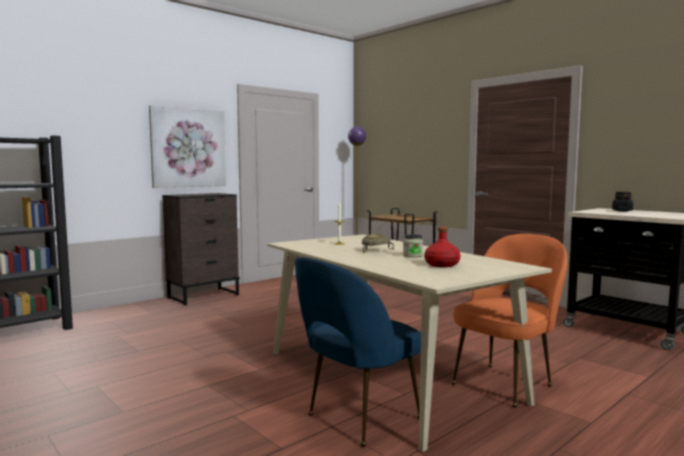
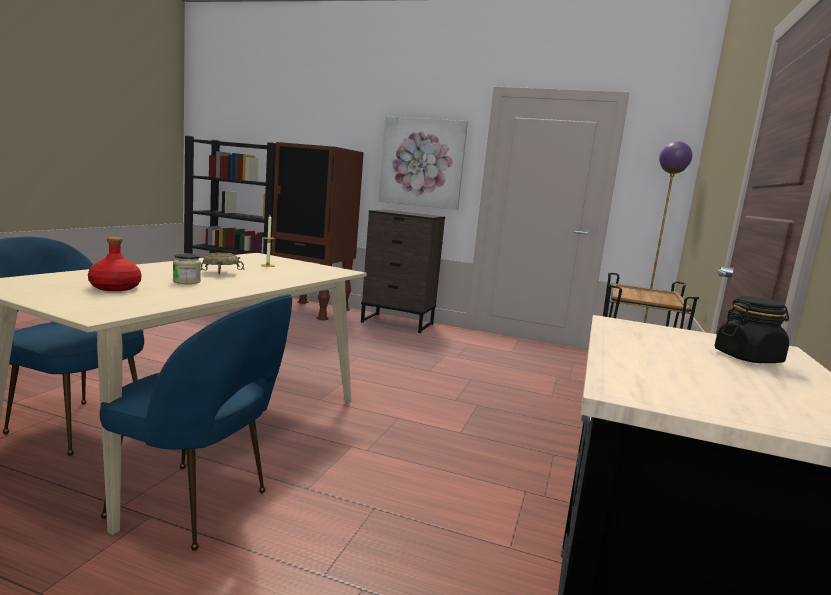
camera: 60 degrees right, 5 degrees up
(120, 314) = (312, 310): none -> brown cabinet
(506, 383) = (198, 508): orange chair -> blue chair

